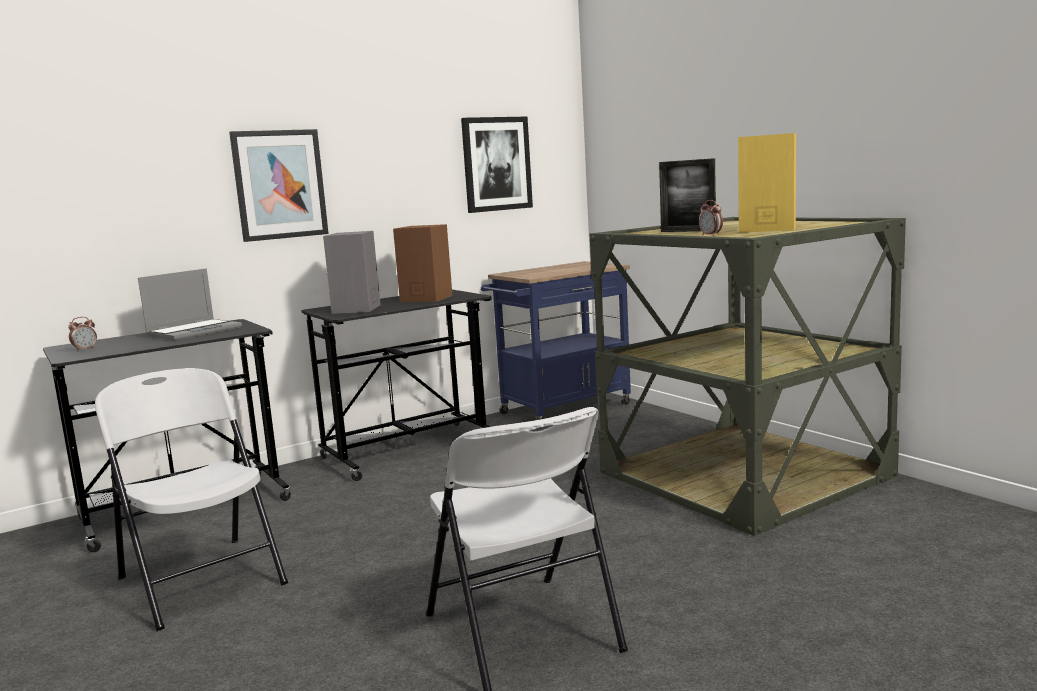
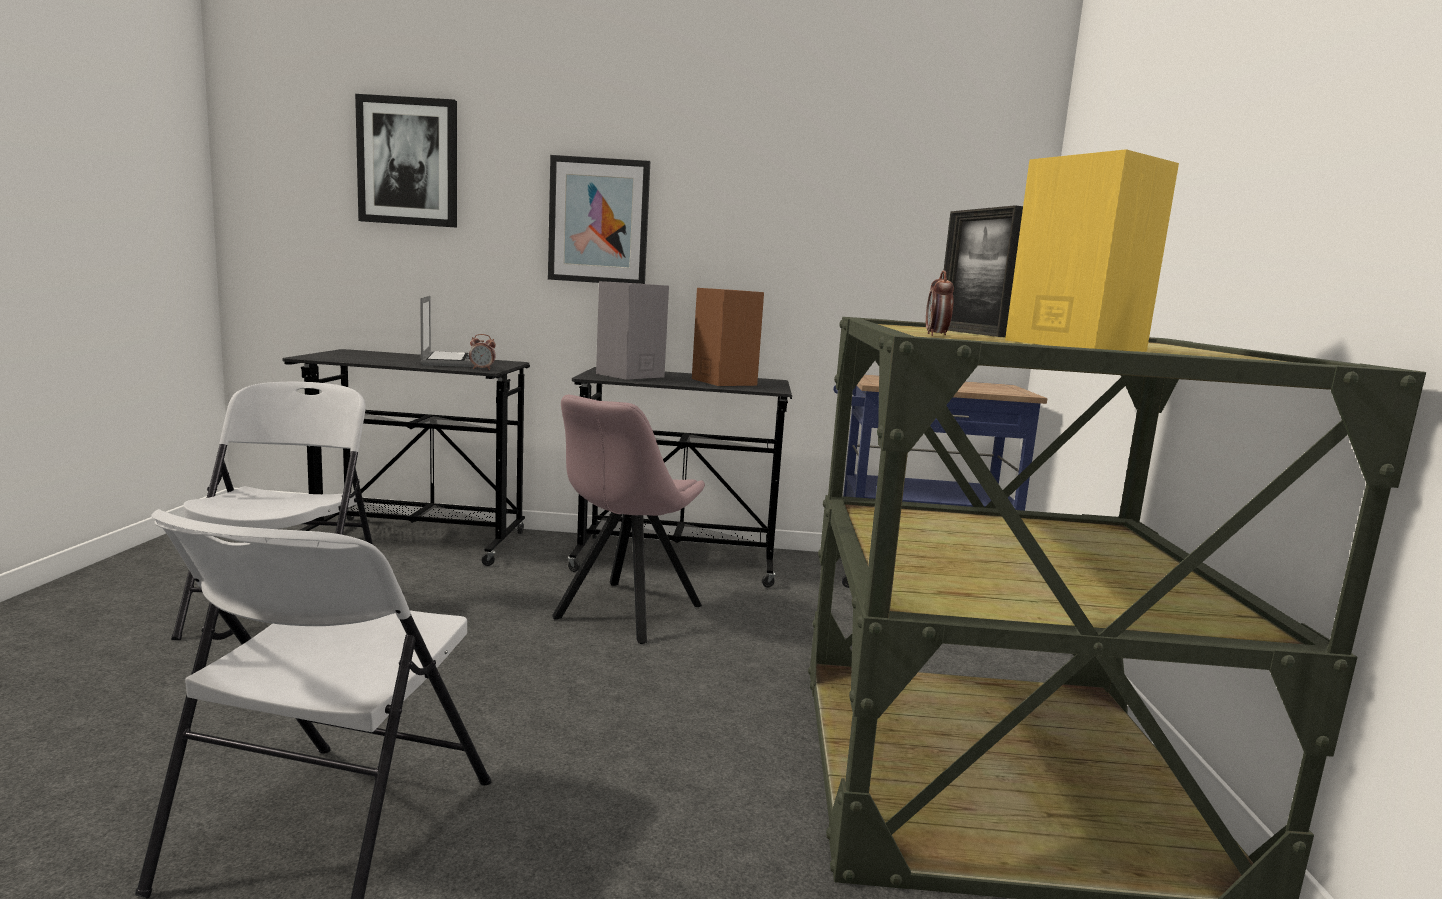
camera: 35 degrees right, 0 degrees up
(85, 350) = (343, 355): alarm clock -> alarm clock (482, 369)
(195, 331) = (453, 362): laptop -> laptop turned 90 degrees counterclockwise
(443, 486) = (626, 612): none -> pink chair
(496, 164) = (894, 230): picture -> picture (408, 162)

